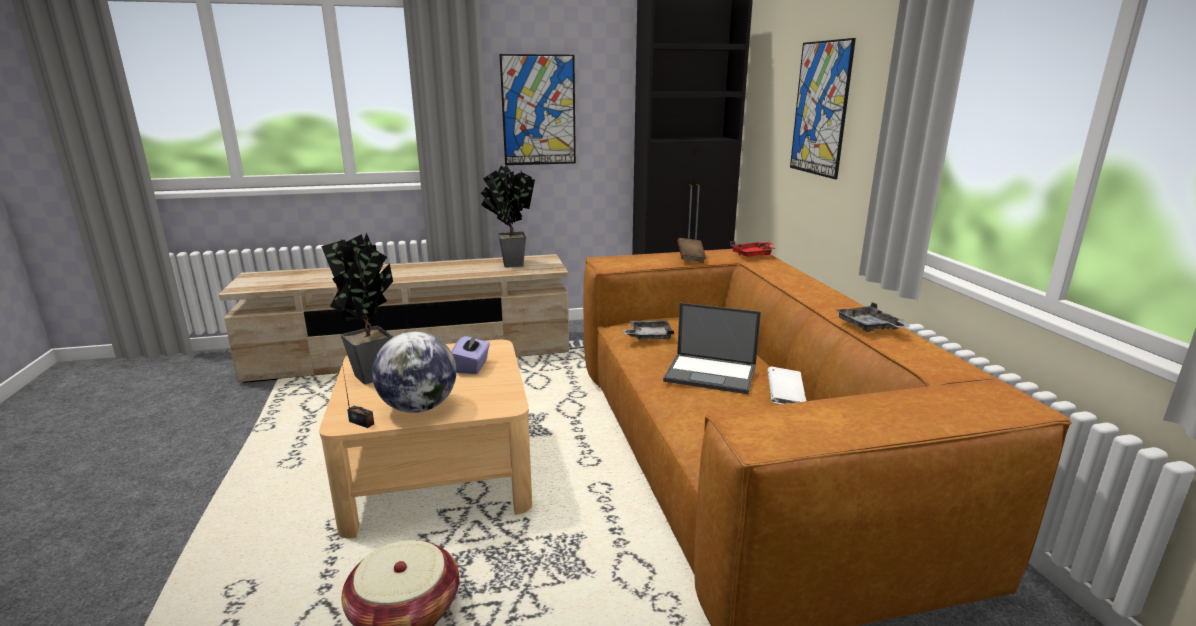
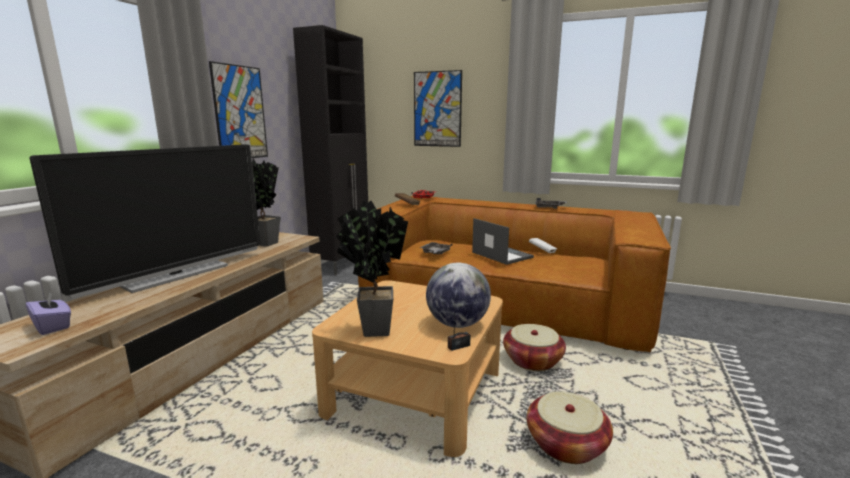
camera: 55 degrees left, 5 degrees down
(394, 270) = (176, 275): none -> television
(472, 366) = (412, 297): purple tissue box -> purple tissue box (53, 326)
(585, 532) = (532, 360): none -> basket
(712, 374) = (501, 255): laptop -> laptop turned 90 degrees counterclockwise

